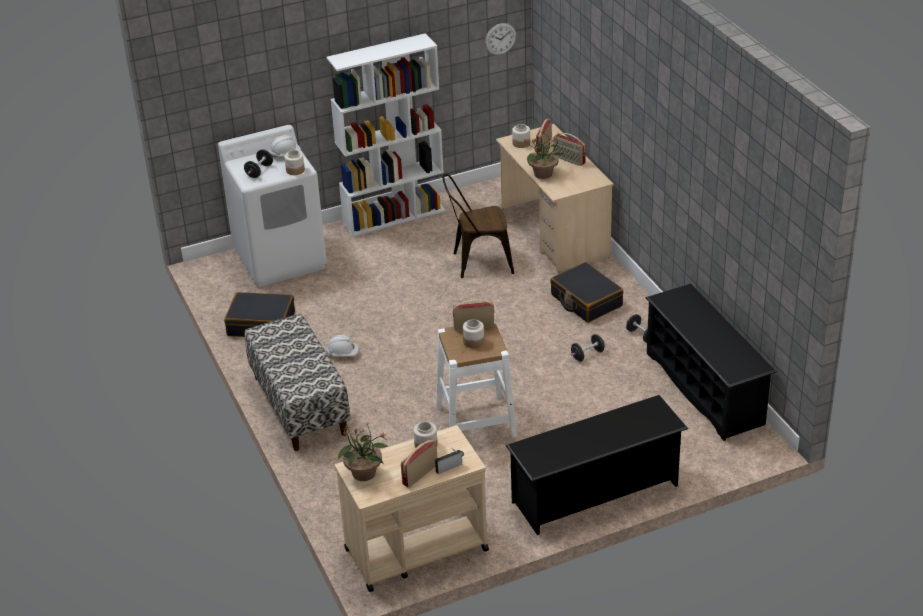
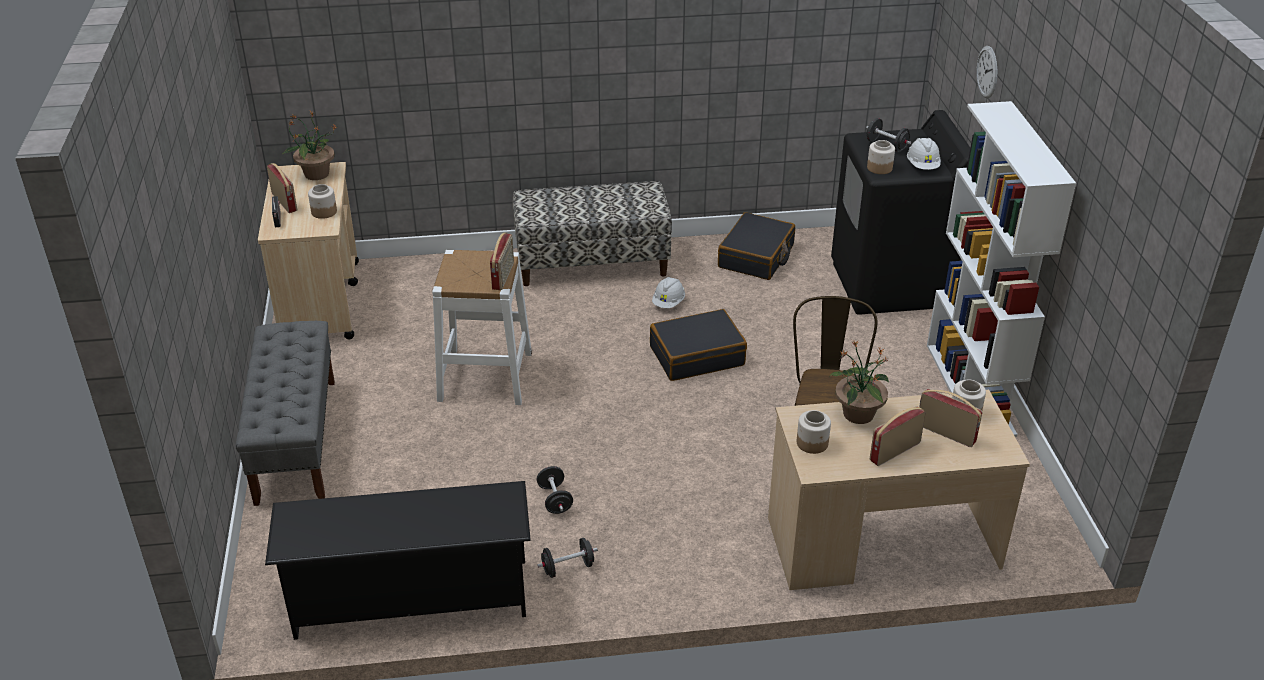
camera: 105 degrees right, 0 degrees up
(280, 258) = (890, 284): white washing machine -> black washing machine
(473, 341) = (476, 272): jar -> jar (812, 443)
(500, 39) = (1137, 308): wall clock -> wall clock (987, 72)
(586, 301) = (682, 531): black suitcase -> black suitcase (697, 355)
(596, 493) = (296, 440): black shoe rack -> grey bench

